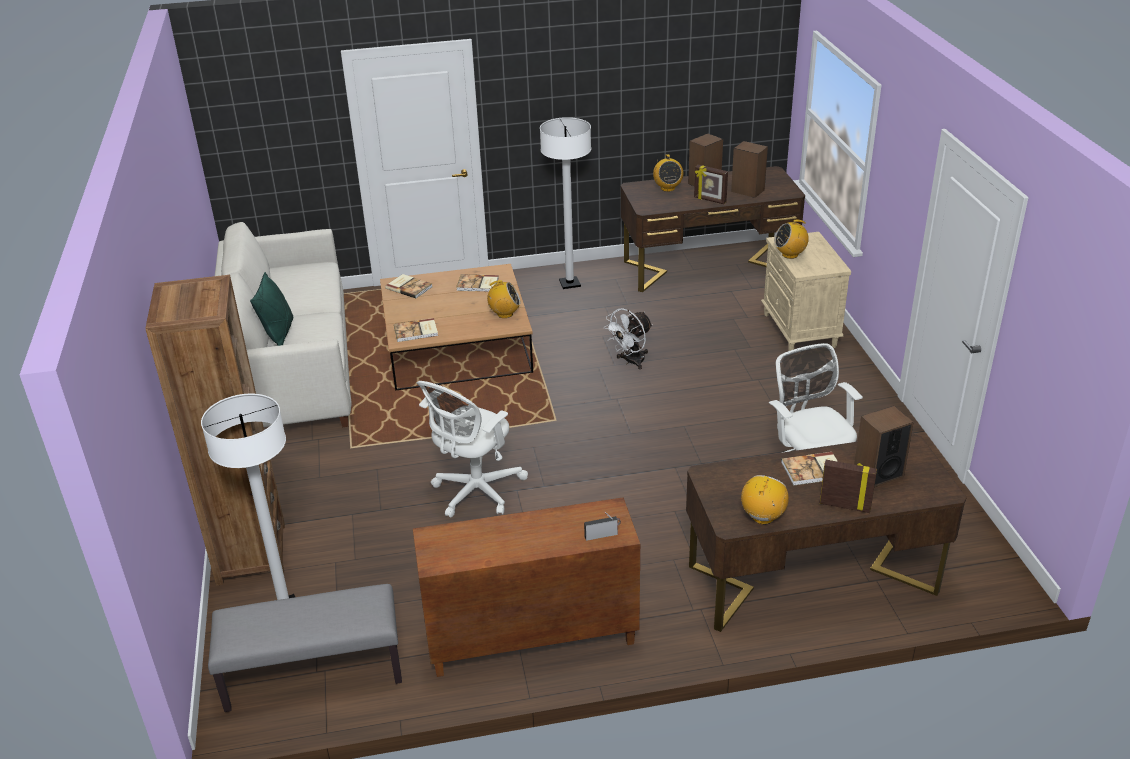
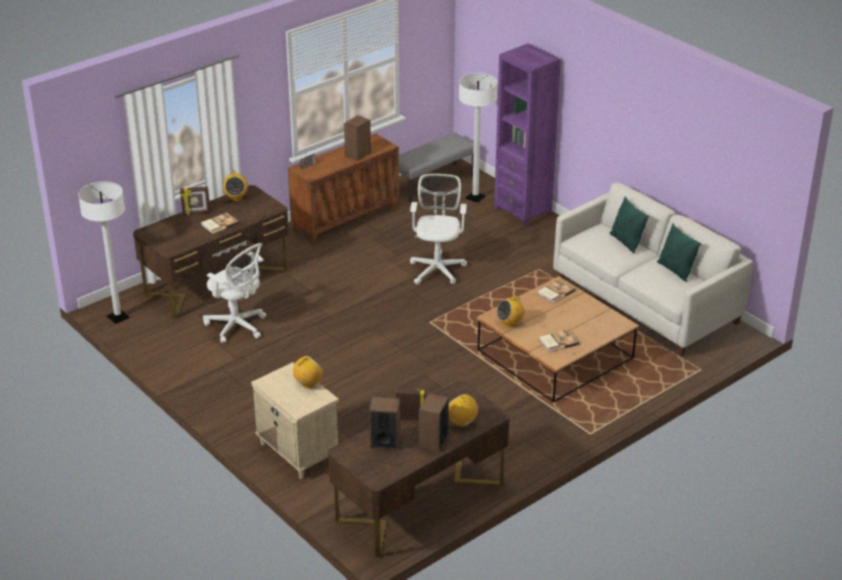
camera: 150 degrees right, 0 degrees up
(251, 553) = (523, 210): brown bookcase -> purple bookcase
(280, 289) = (675, 270): none -> green pillow
(409, 287) = (606, 324): book -> none
(569, 283) = (528, 440): white floor lamp -> white floor lamp (118, 317)
(630, 362) = (414, 380): white fan -> none
(878, 473) = (183, 231): speaker -> speaker (358, 154)

